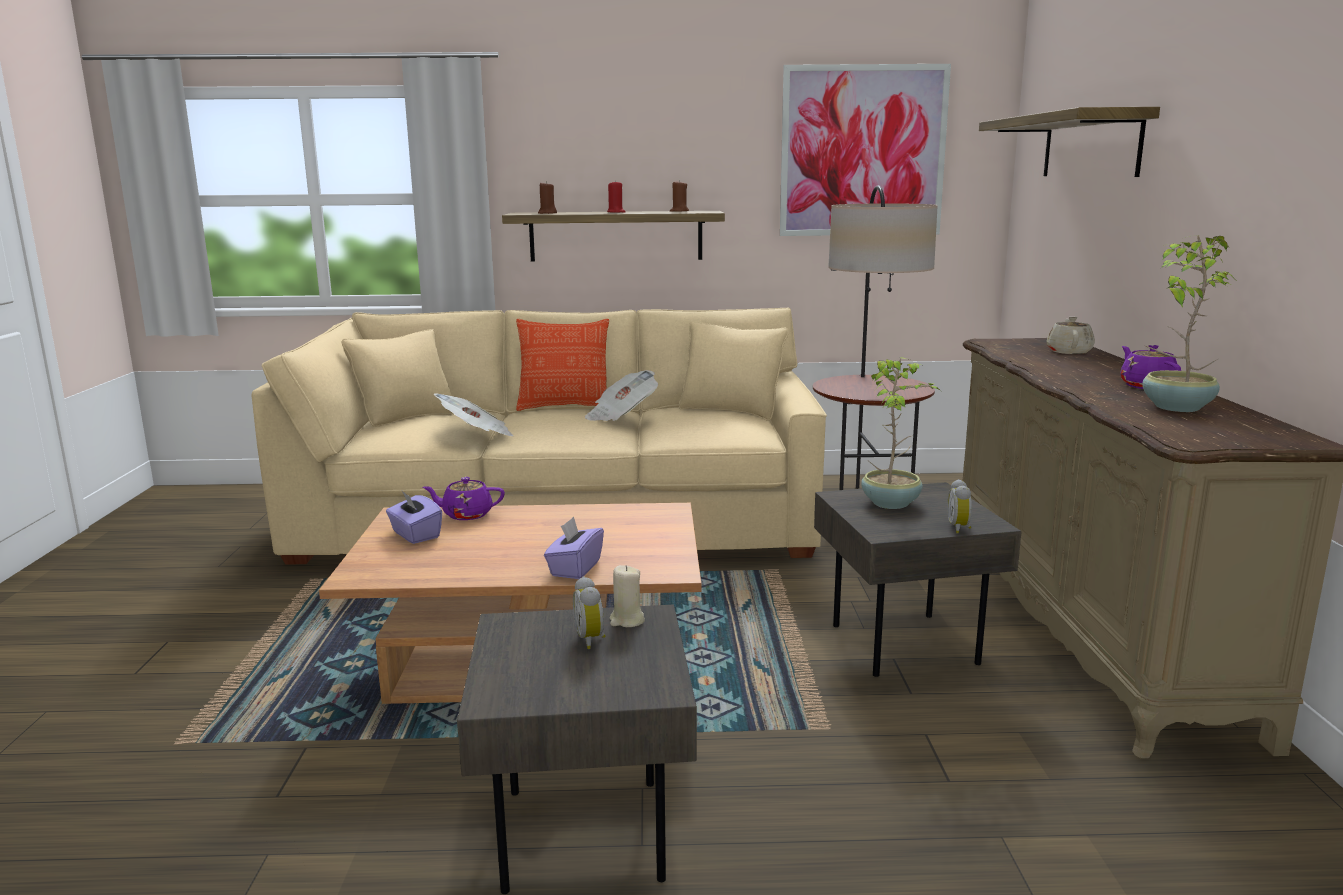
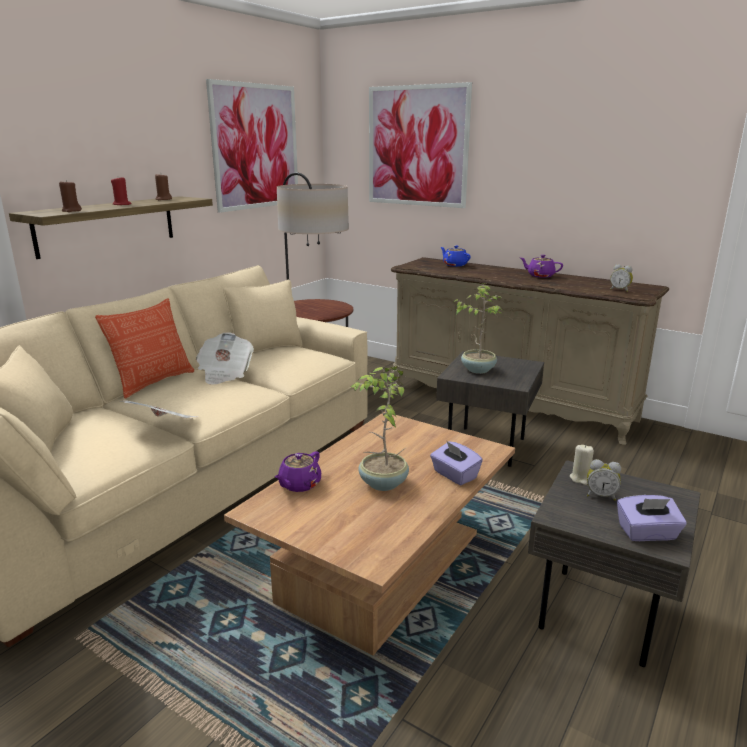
camera: 55 degrees left, 5 degrees up
(415, 535) = (314, 515): purple tissue box -> purple tissue box (647, 533)
(960, 528) = (529, 370): alarm clock -> alarm clock (620, 290)
(1069, 351) = (454, 265): beige teapot -> blue teapot
(1090, 146) = (417, 146): shelf -> picture
(1175, 407) = (582, 283): potted plant -> potted plant (382, 484)

